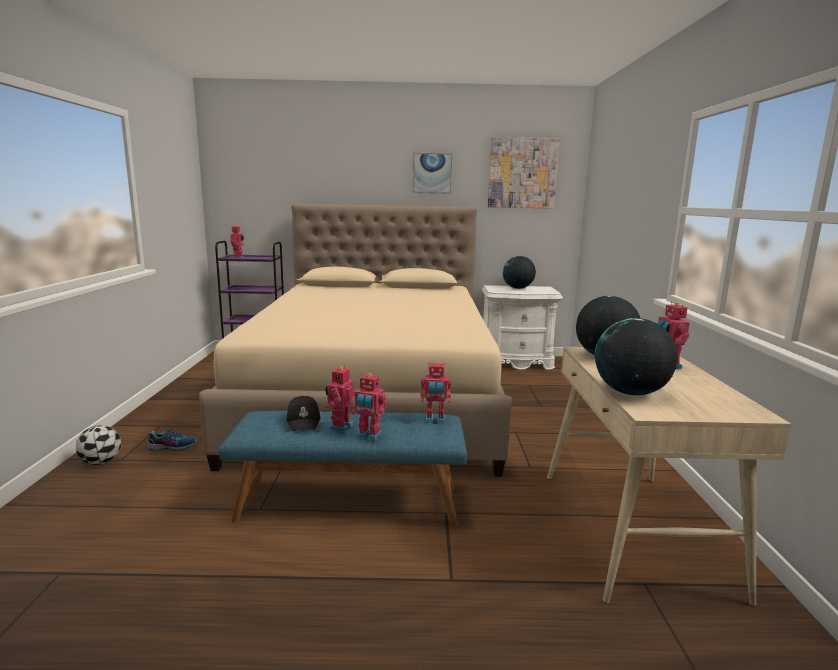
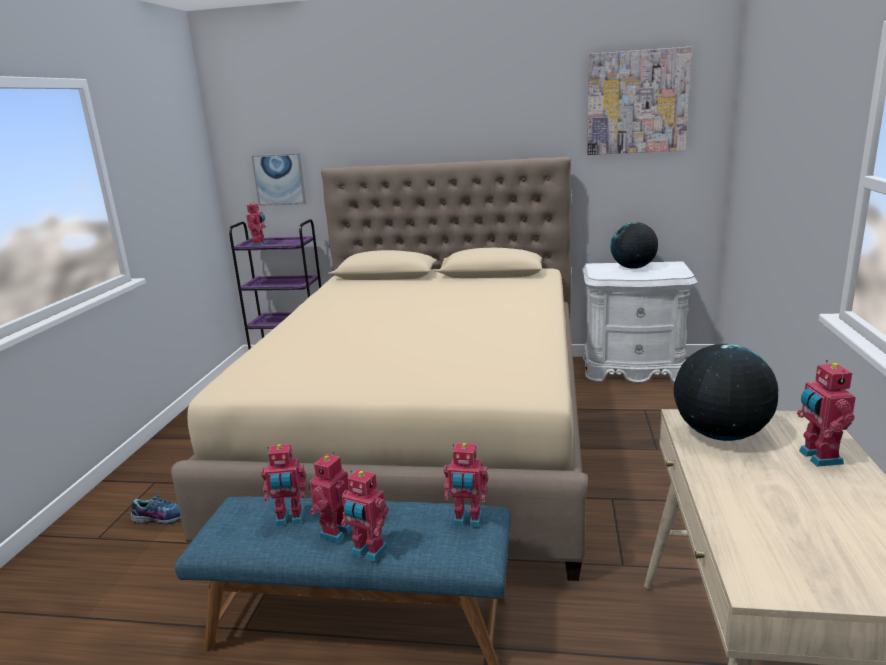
camera: 10 degrees right, 5 degrees up
(101, 462) = (74, 542): football -> none
(304, 421) = (290, 519): black cap -> toy robot
(432, 173) = (506, 112): picture -> picture (279, 179)
(630, 393) = (741, 530): globe -> none

